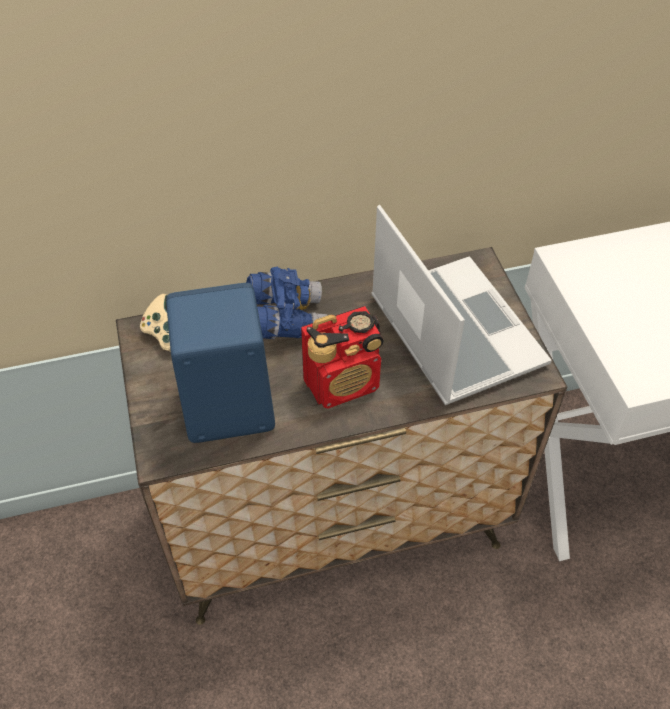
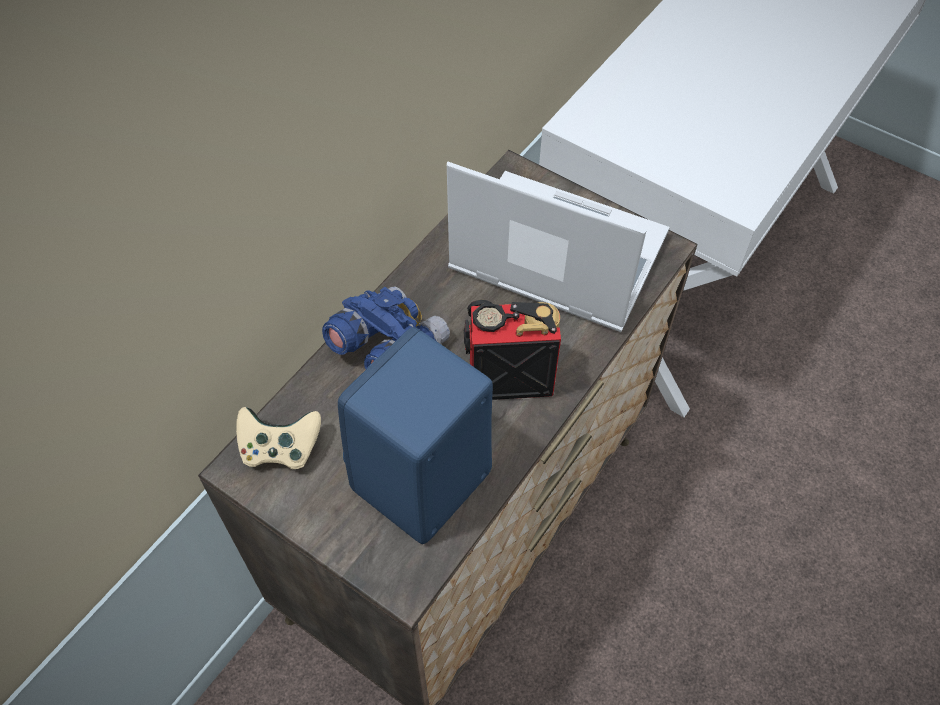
camera: 40 degrees left, 5 degrees up
(343, 384) = (508, 376): radio -> radio turned 120 degrees counterclockwise

